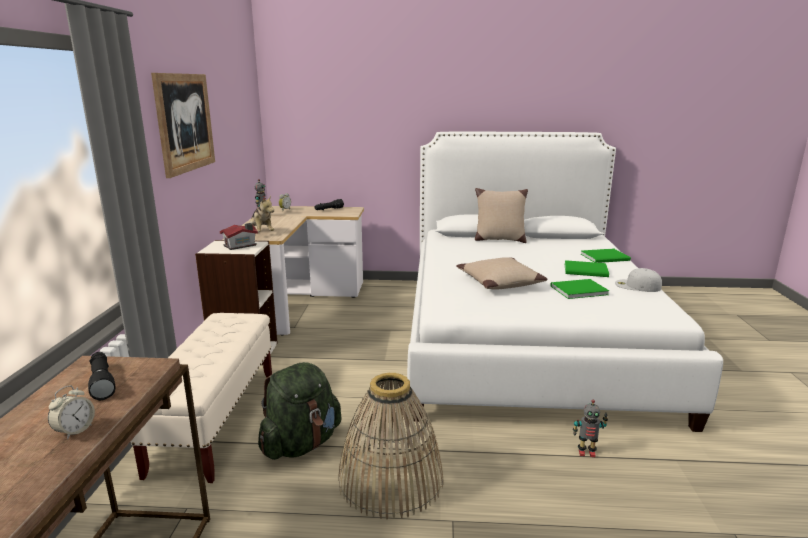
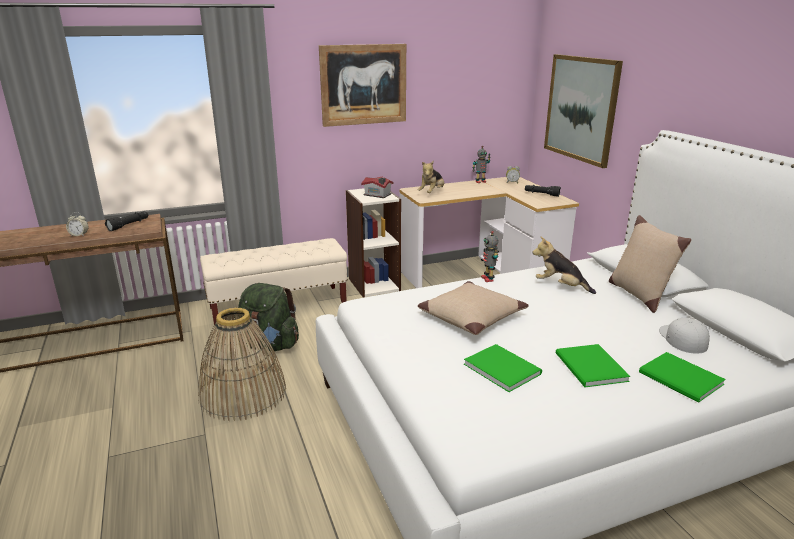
camera: 65 degrees right, 5 degrees up
(334, 130) = (581, 108): none -> picture
(470, 252) = (560, 286): none -> plush toy
(586, 452) = (331, 501): toy robot -> toy robot (488, 279)
(637, 286) = (575, 414): white cap -> white cap (682, 338)

